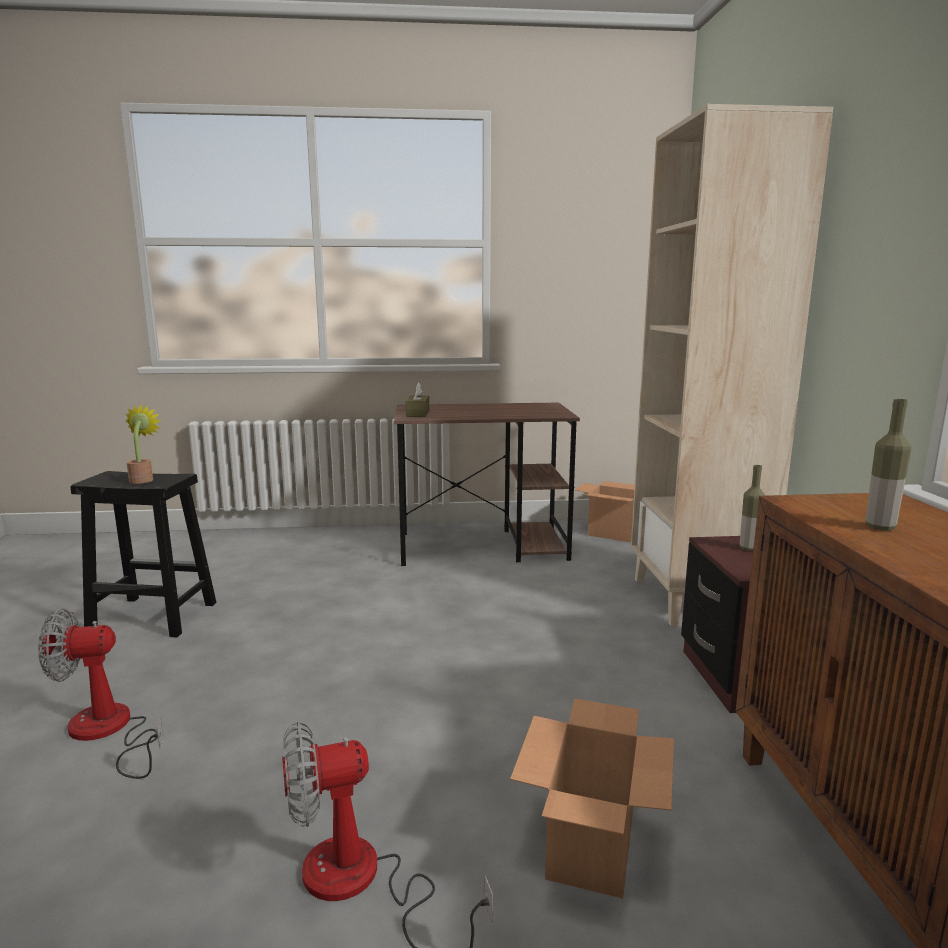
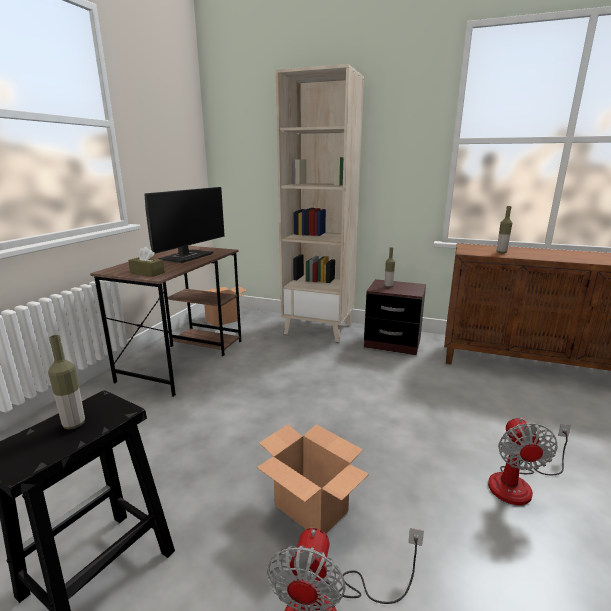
camera: 65 degrees left, 5 degrees up
(143, 479) = (74, 424): potted plant -> bottle
(504, 411) = (187, 256): none -> monitor
(591, 849) = (497, 413): cardboard box -> cardboard box (312, 508)

